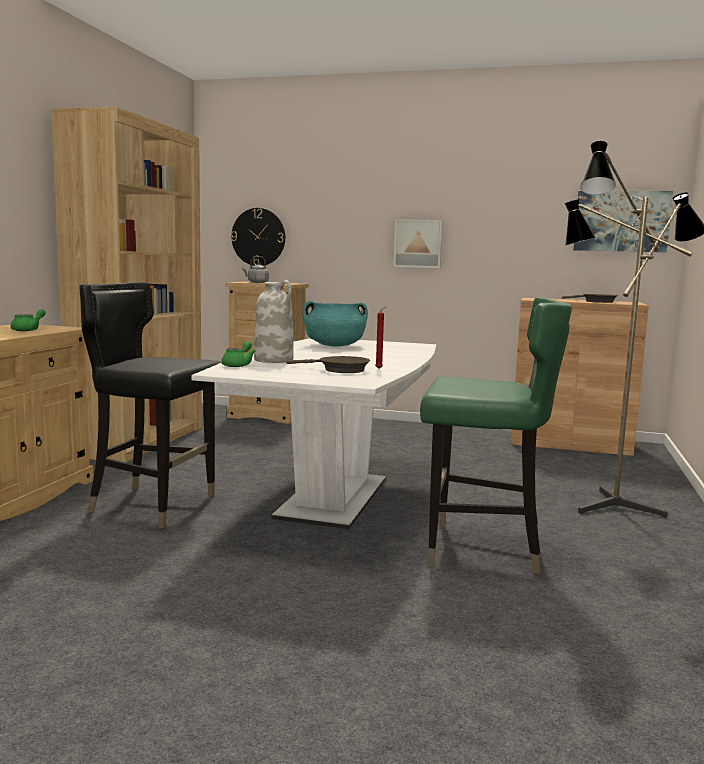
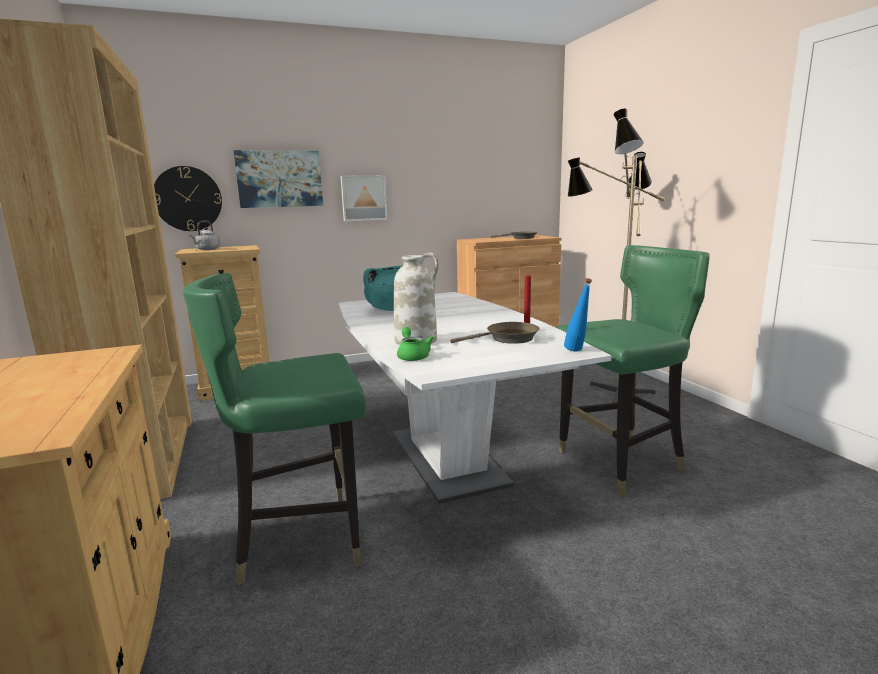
camera: 35 degrees left, 5 degrees up
(29, 330) = (68, 369): green teapot -> none
(154, 505) = (300, 539): black chair -> green chair
(356, 383) = (577, 352): none -> blue bottle
(621, 221) = (519, 172): picture -> picture (279, 179)

